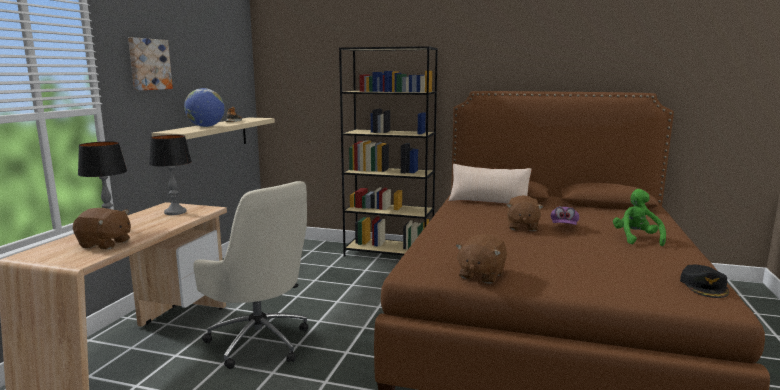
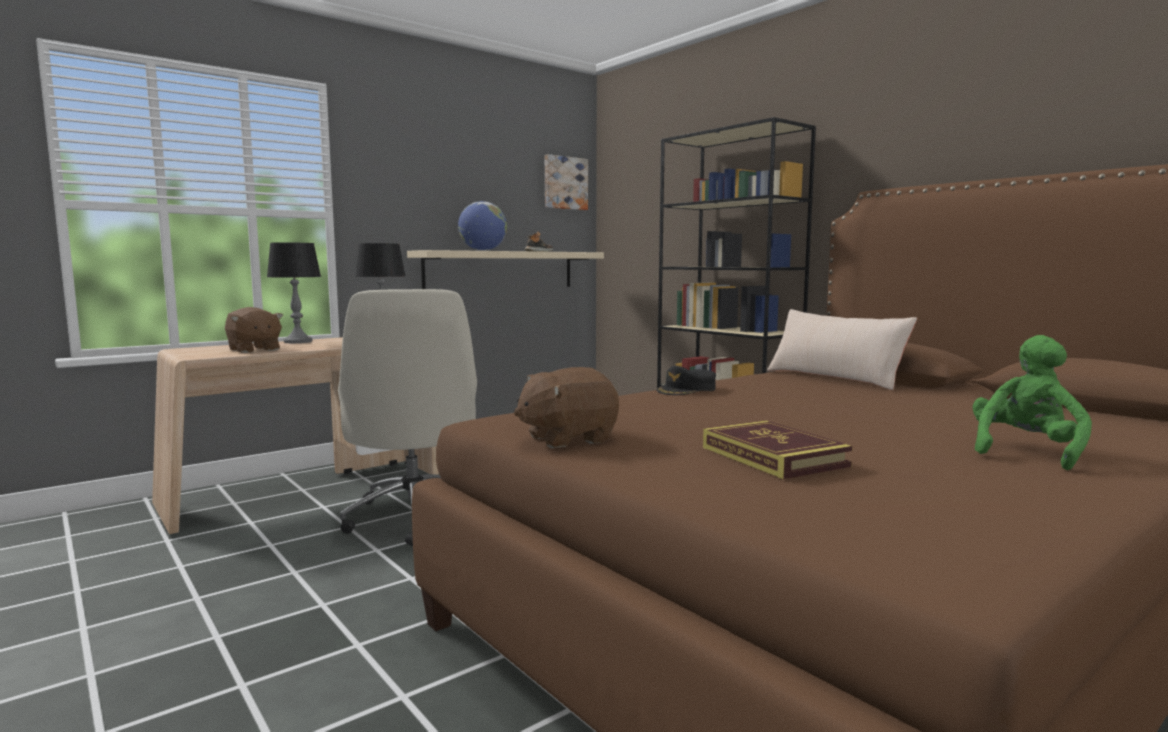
camera: 35 degrees right, 5 degrees down
(148, 64) = (411, 169): picture -> picture (564, 183)
(522, 227) = (807, 406): brown plush toy -> none
(564, 227) = (893, 416): purple cap -> none
(576, 264) = (773, 457): none -> book
(704, 286) = (997, 541): black cap -> black cap (687, 390)

